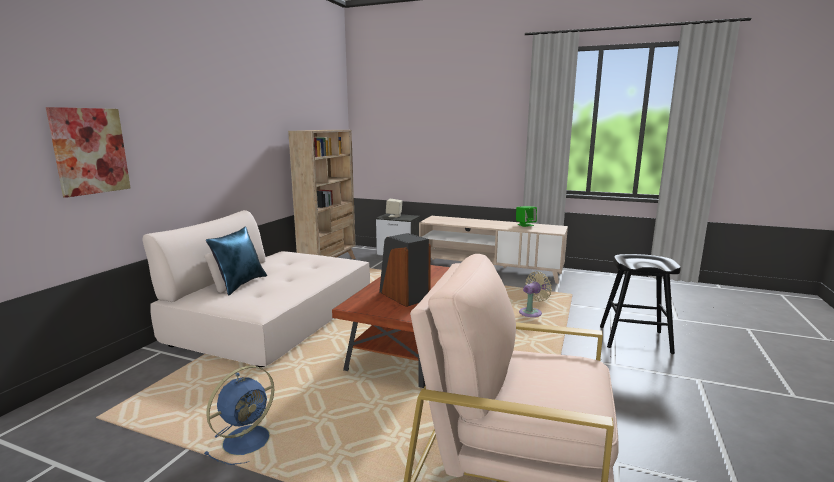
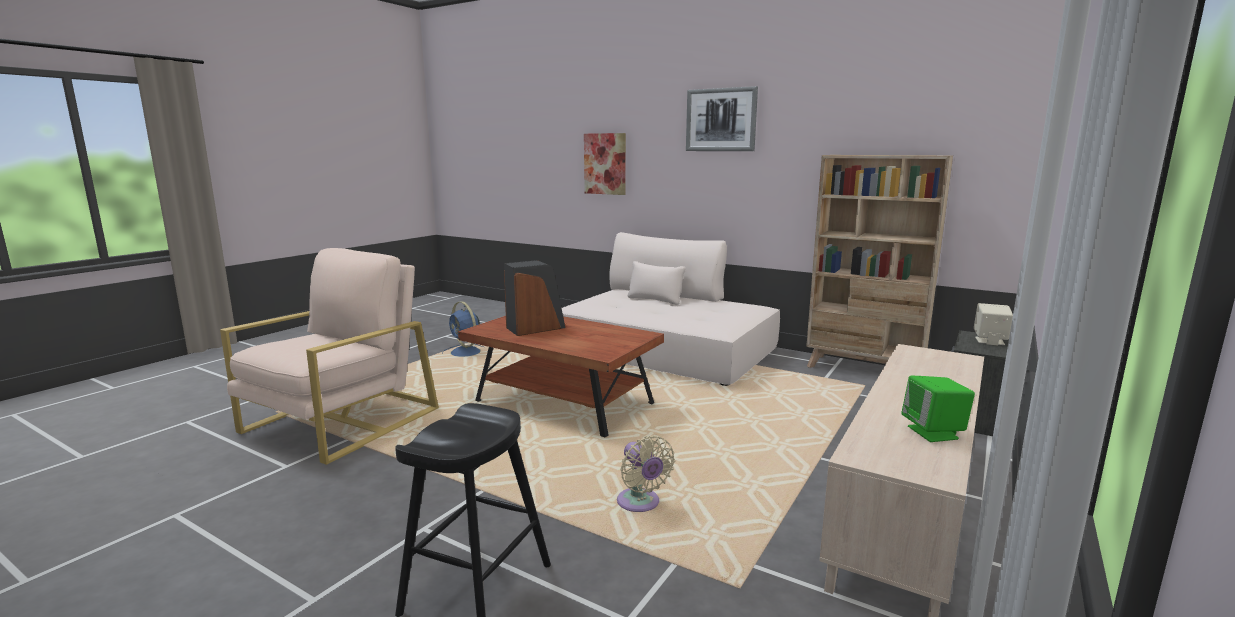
camera: 100 degrees right, 0 degrees up
(215, 100) = (721, 120): none -> picture
(240, 284) = (641, 298): blue pillow -> none

